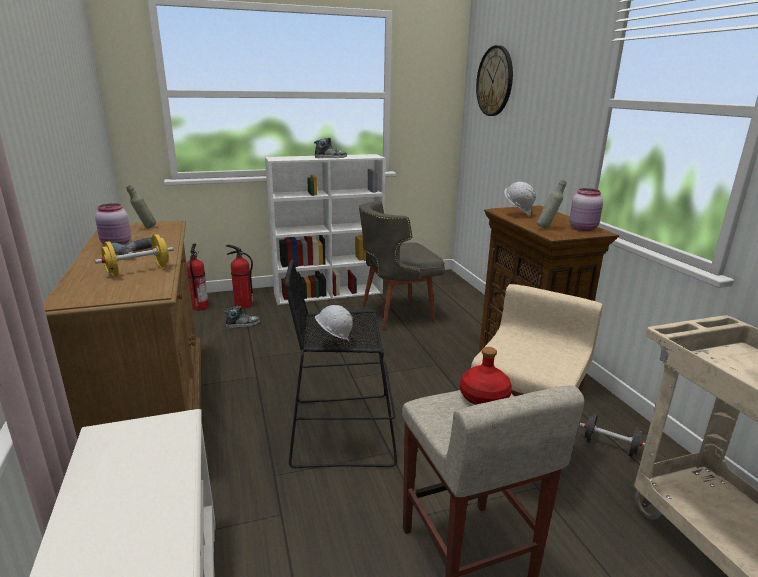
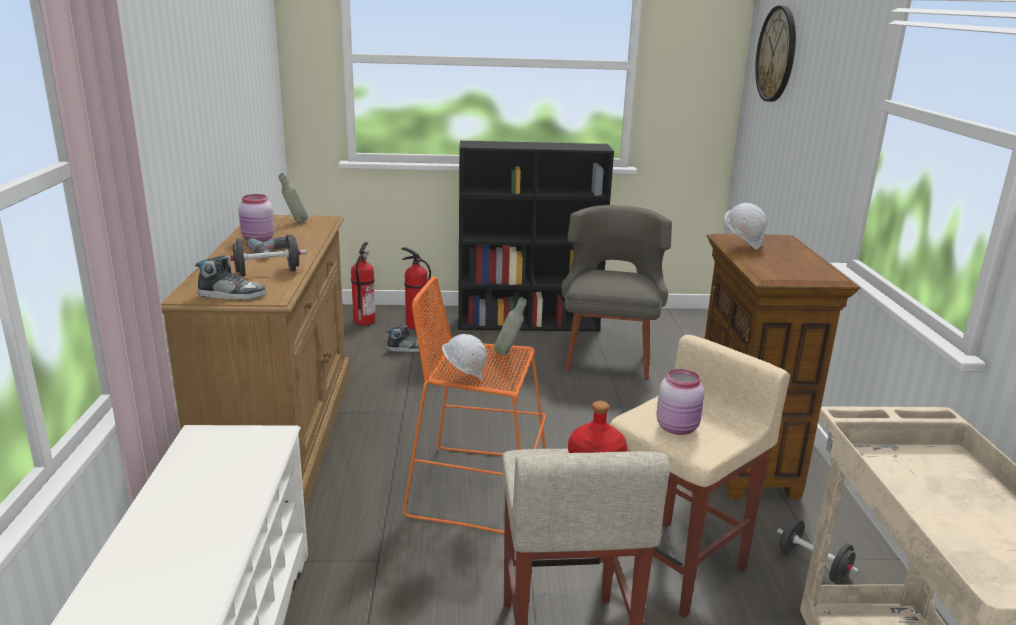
camera: 15 degrees right, 0 degrees up
(138, 271) = (267, 272): yellow dumbbell -> black dumbbell
(329, 293) = (529, 323): white bookcase -> black bookcase
(331, 157) = (541, 146): shoe -> shoe (232, 295)
(344, 429) = (481, 487): black stool -> orange stool
(397, 314) = (608, 360): grey chair -> grey chair turned 105 degrees clockwise
(548, 228) = (765, 268): grey bottle -> grey bottle (509, 353)
(583, 228) = (815, 273): pink jar -> pink jar (678, 428)

